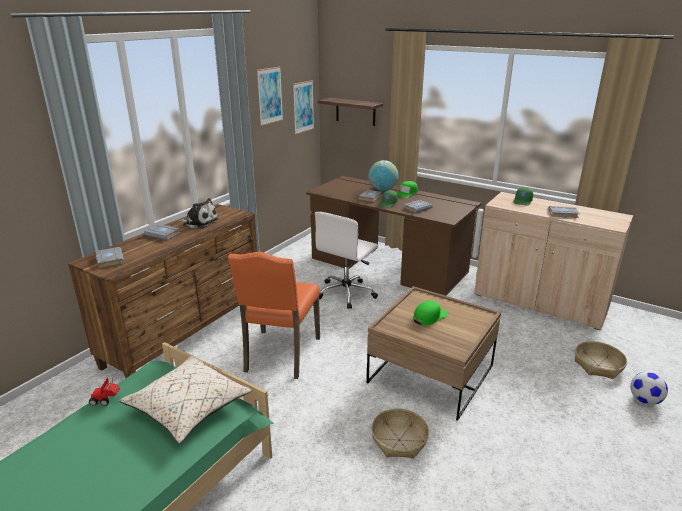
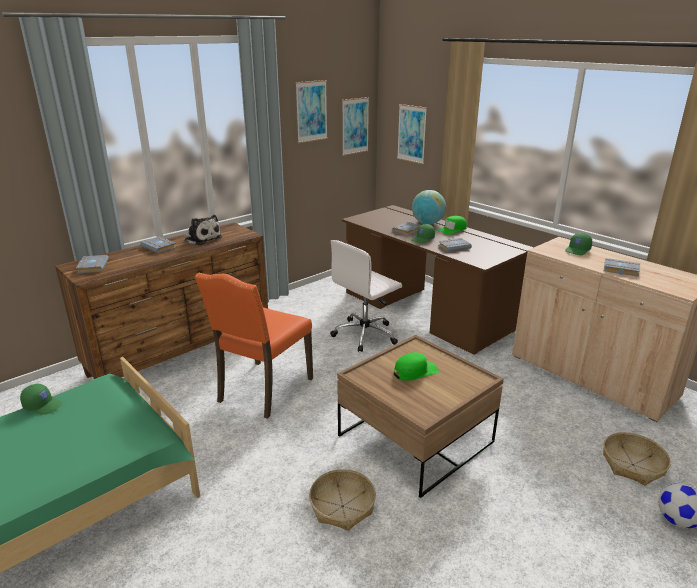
camera: 15 degrees right, 0 degrees up
(107, 400) = (43, 405): toy car -> green cap
(188, 407) = (110, 426): beige pillow -> none
(355, 111) = (411, 134): shelf -> picture

